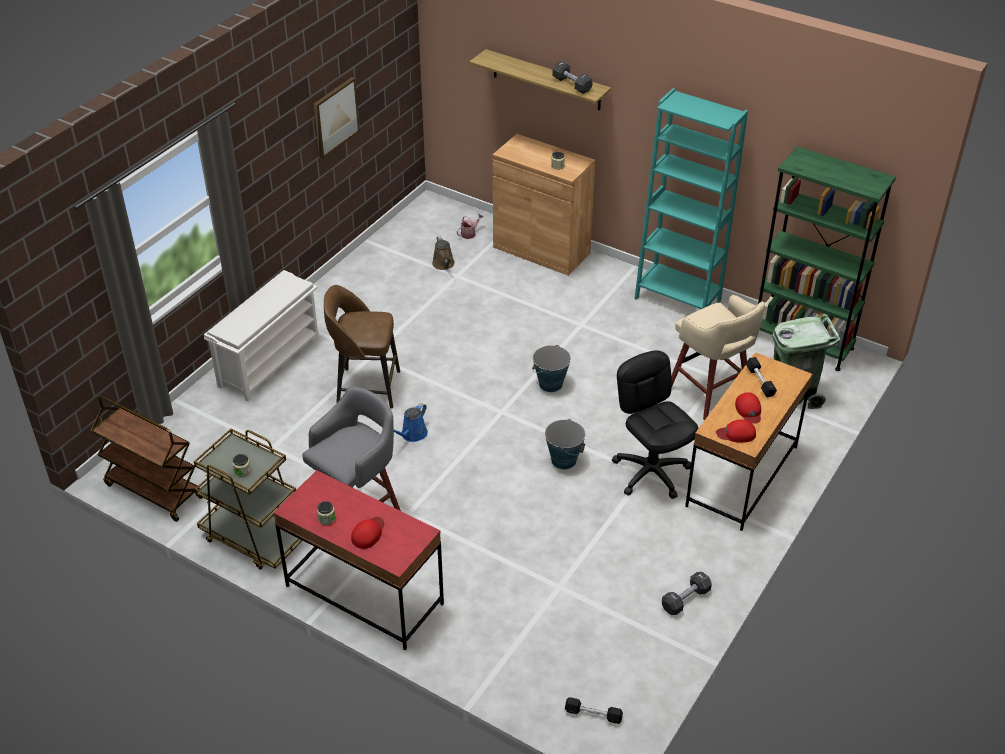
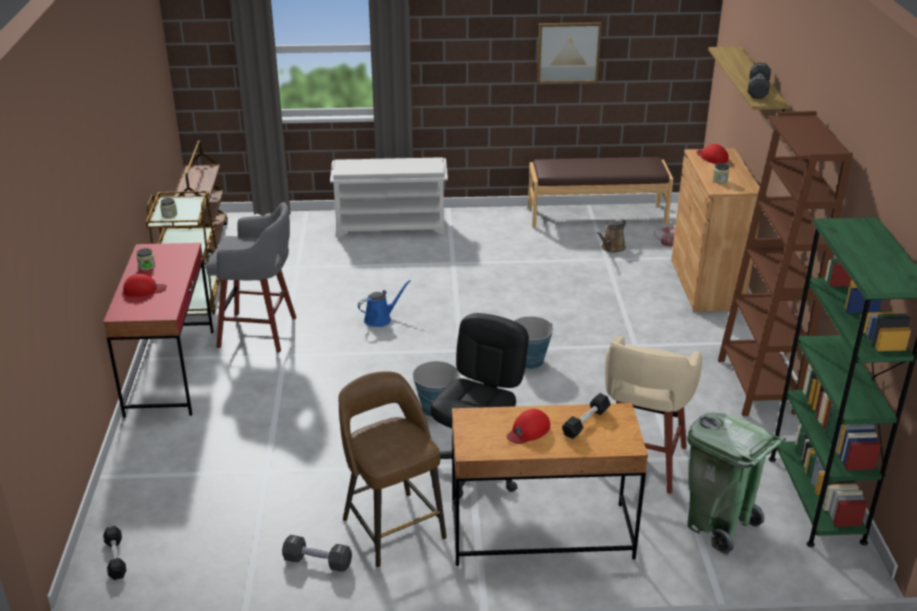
camera: 55 degrees right, 10 degrees down
(366, 388) = (411, 276): brown stool -> brown stool (392, 526)
(387, 245) = (596, 215): none -> brown bench
(412, 435) = (380, 319): blue watering can -> blue watering can turned 150 degrees clockwise
(677, 299) = (756, 386): turquoise bookcase -> brown bookcase
(736, 434) = (479, 435): red cap -> red cap (712, 157)

